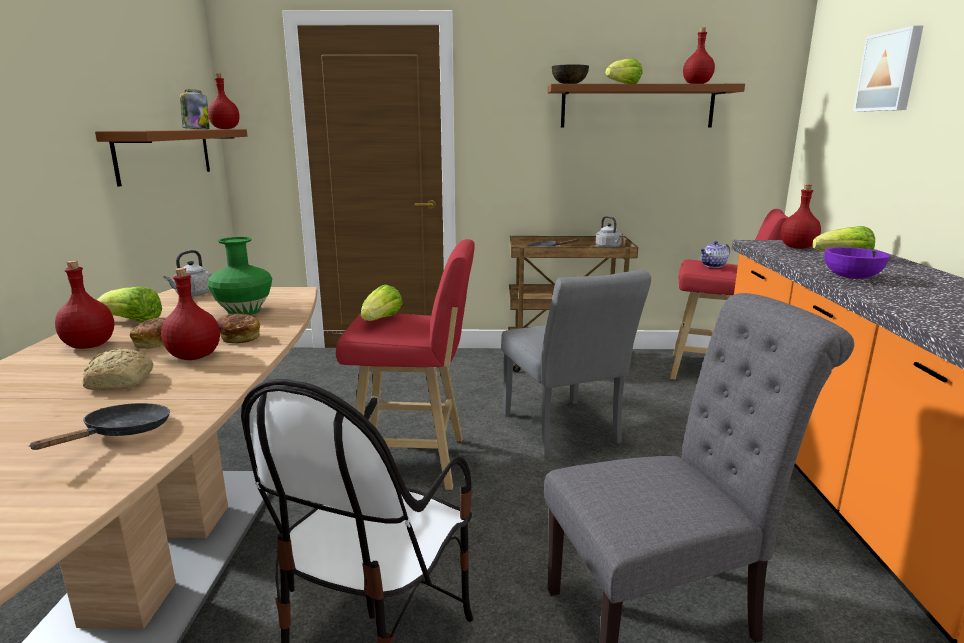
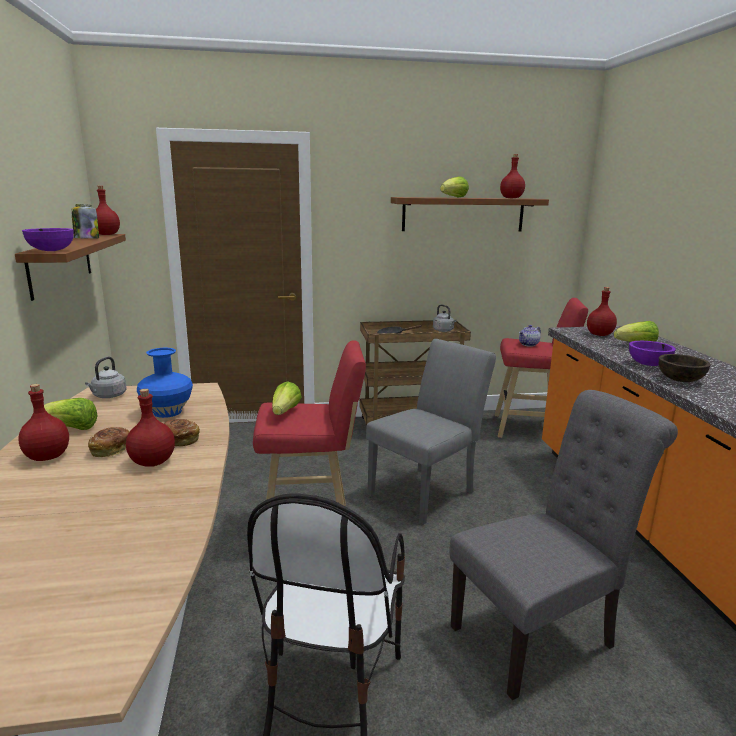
camera: 10 degrees left, 0 degrees up
(122, 381) = (103, 491): bread -> none
(122, 433) = (139, 542): black frying pan -> none
(137, 130) = (51, 250): none -> purple bowl
(244, 311) = (168, 412): green vase -> blue vase
(564, 432) = (427, 491): grey chair -> grey chair turned 105 degrees counterclockwise
(569, 84) = (410, 197): brown bowl -> brown bowl (680, 380)
(890, 71) = (660, 200): picture -> none

